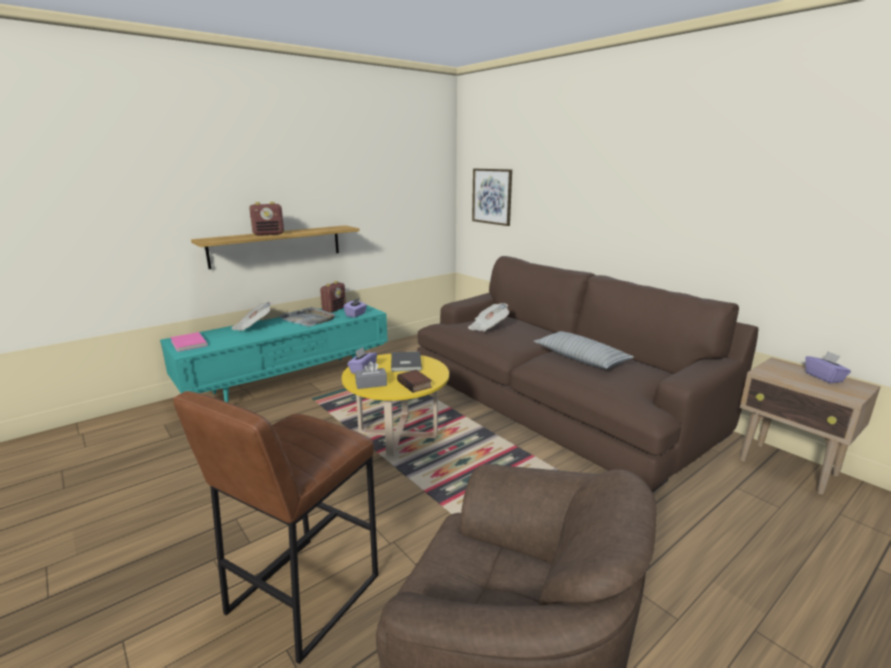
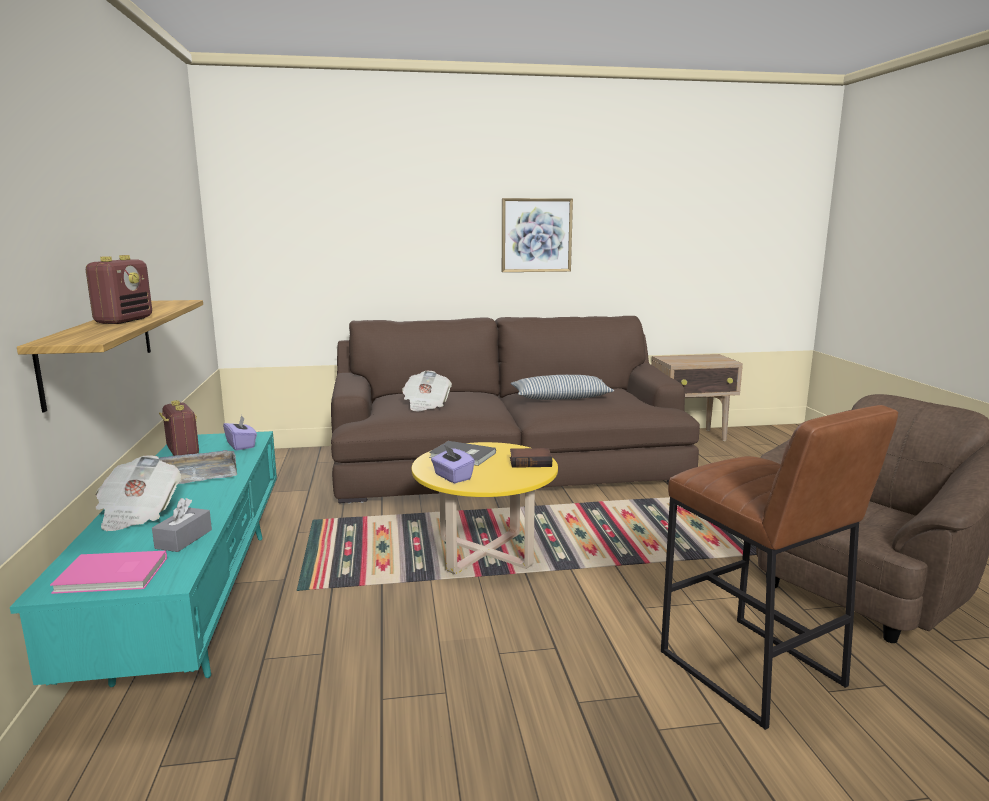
camera: 60 degrees left, 5 degrees down
(371, 384) = (502, 479): grey tissue box -> grey tissue box (184, 539)
(492, 196) = (291, 245): picture -> picture (536, 235)
(824, 377) = (697, 357): purple tissue box -> none

